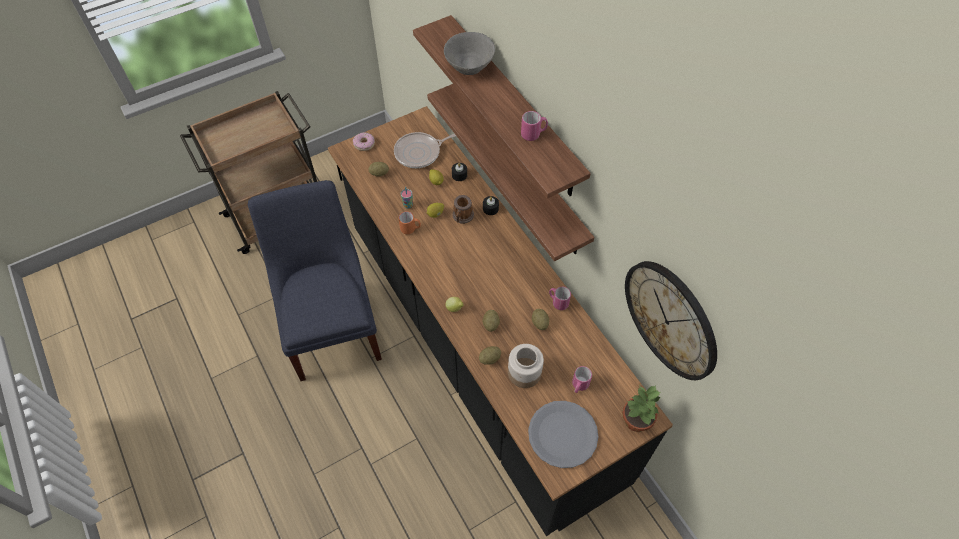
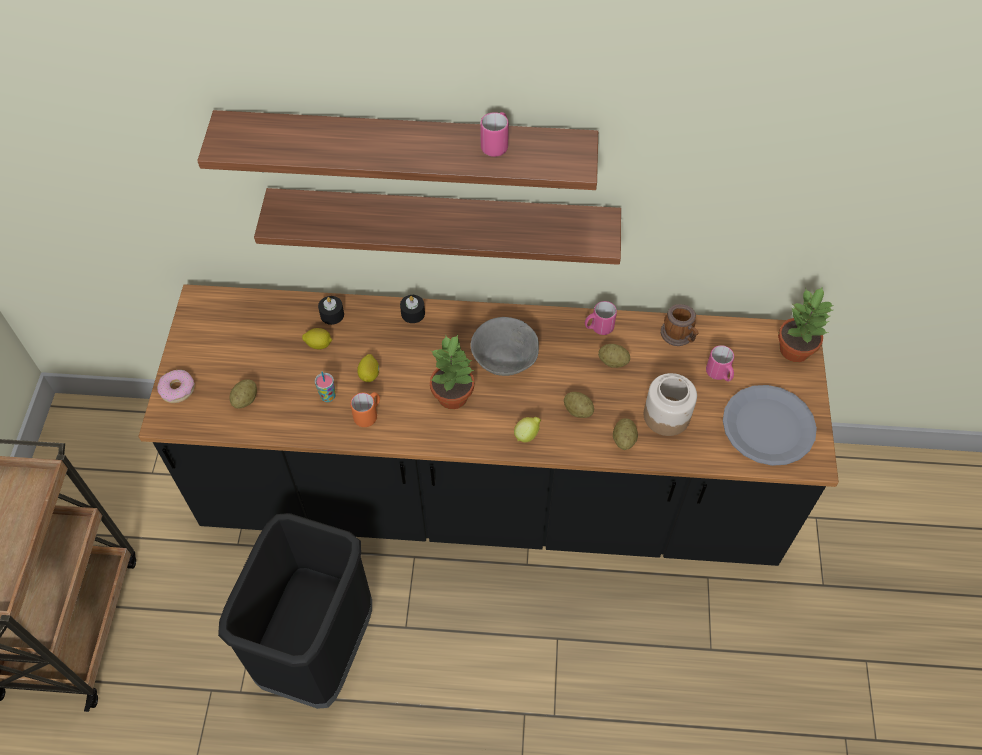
camera: 55 degrees left, 0 degrees up
(332, 325) = (318, 648): blue chair -> black trash can
(420, 153) = (255, 335): frying pan -> none
(452, 259) = (453, 396): none -> potted plant
(462, 217) = (399, 349): mug -> mug (679, 336)
(469, 66) = (324, 141): grey bowl -> grey bowl (503, 360)
(671, 319) = (785, 205): wall clock -> none

